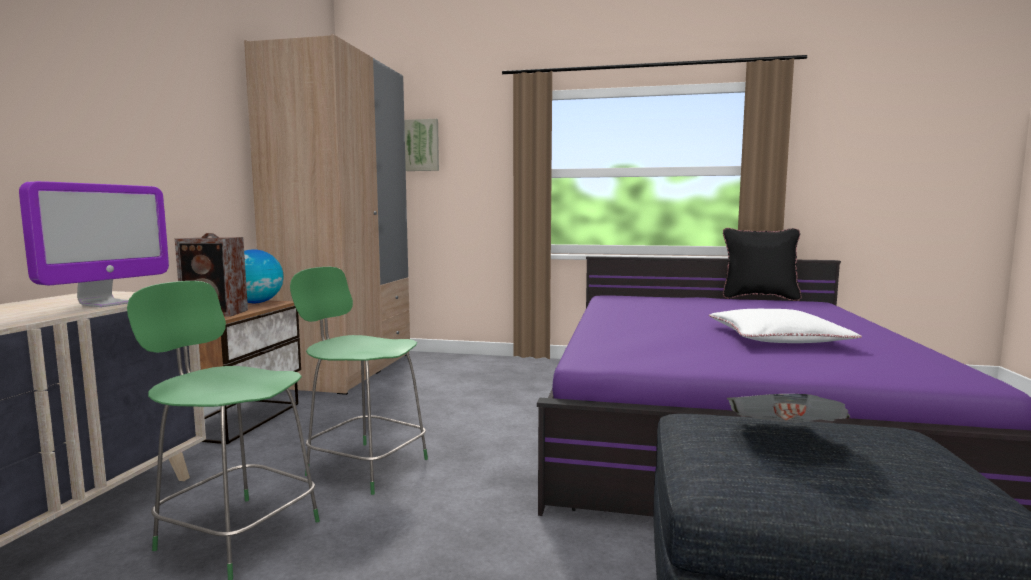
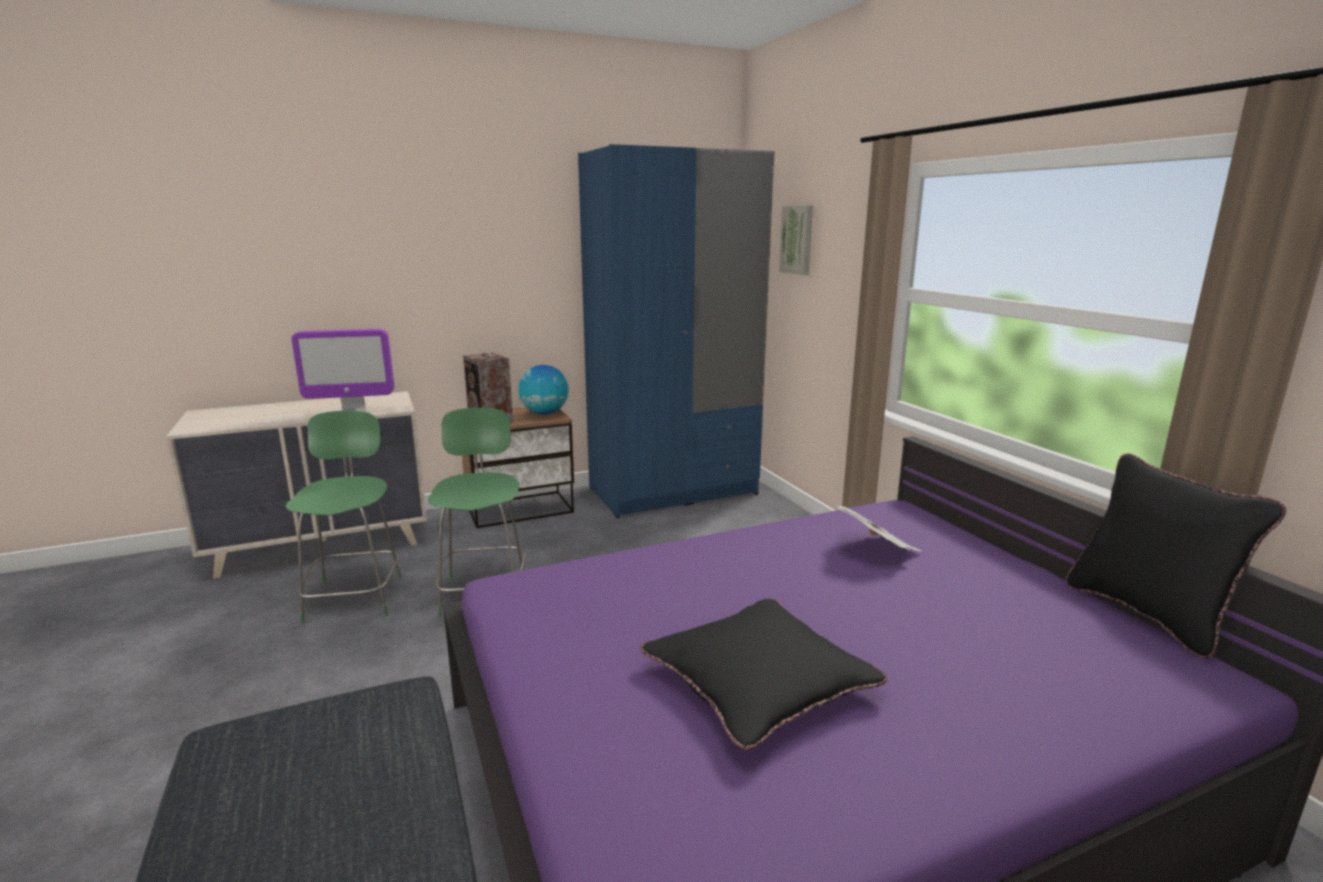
camera: 55 degrees right, 10 degrees up
(345, 370) = (673, 491): beige wardrobe -> blue wardrobe
(777, 338) = (758, 681): white pillow -> black pillow
(784, 439) = (338, 758): newspaper -> newspaper (876, 549)

